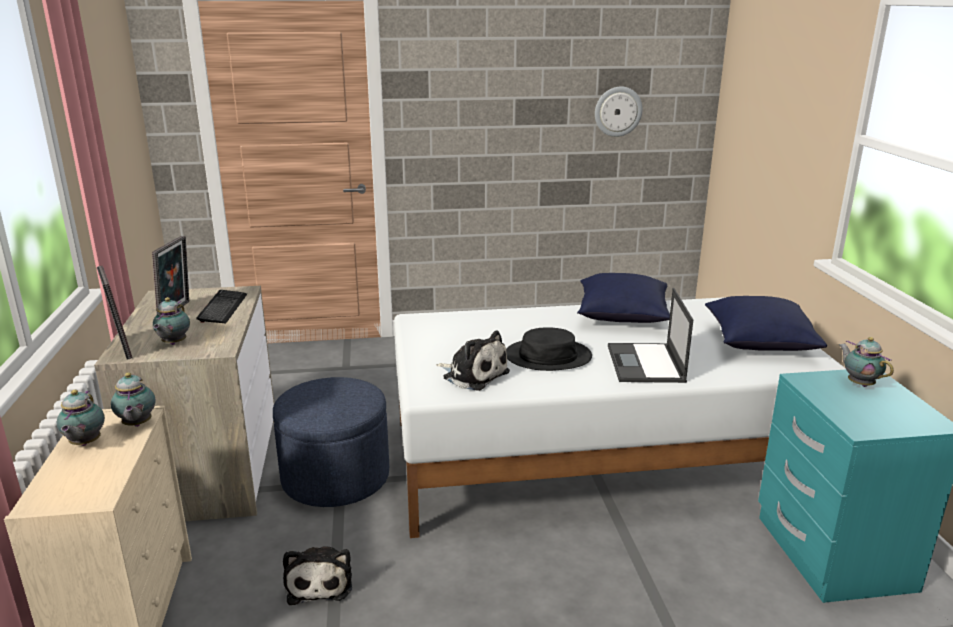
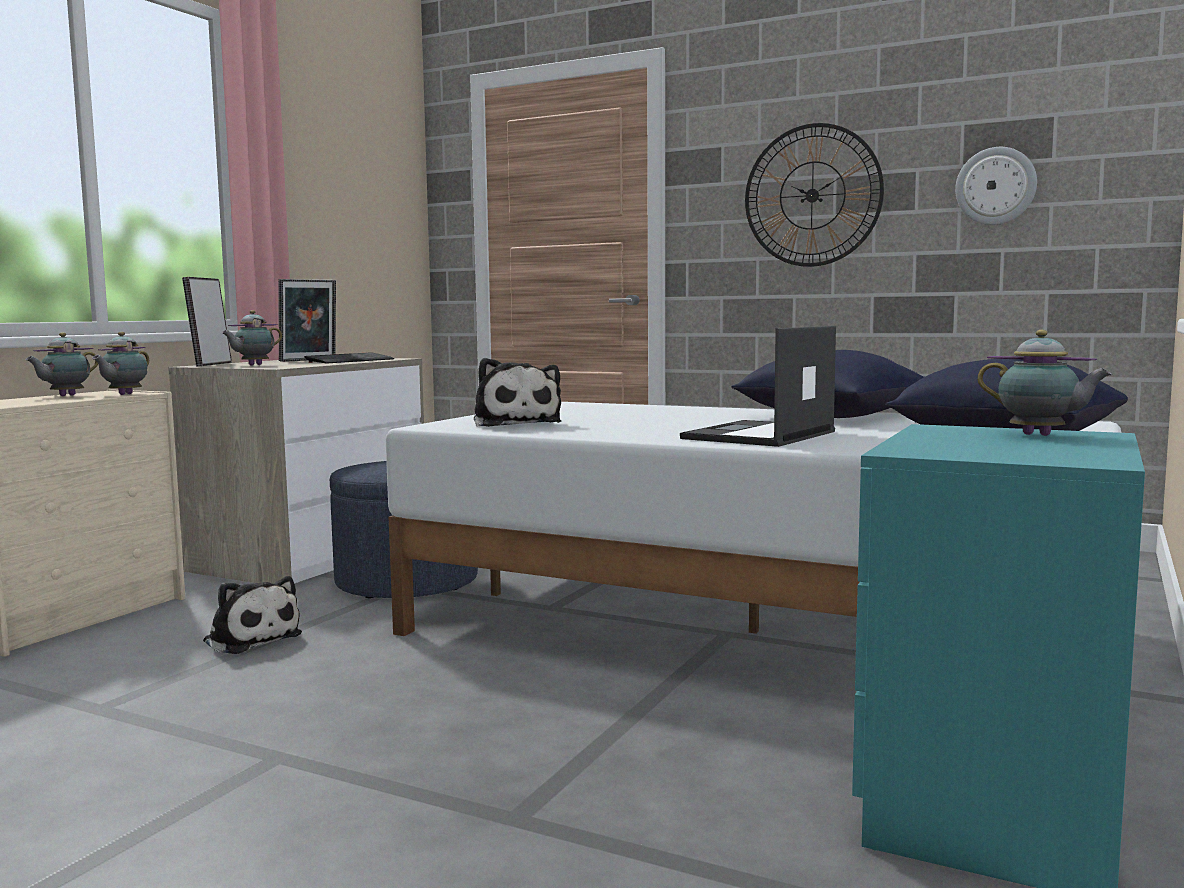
camera: 35 degrees right, 15 degrees down
(319, 582) = (250, 638): plush toy -> plush toy turned 75 degrees counterclockwise
(499, 112) = (812, 195): none -> wall clock
(548, 356) = (640, 424): black hat -> none
(859, 384) = (1040, 435): teapot -> teapot turned 120 degrees clockwise

